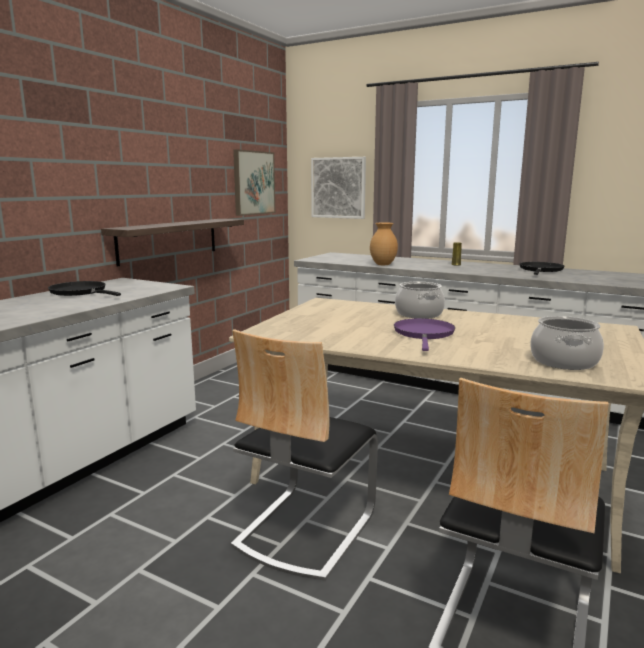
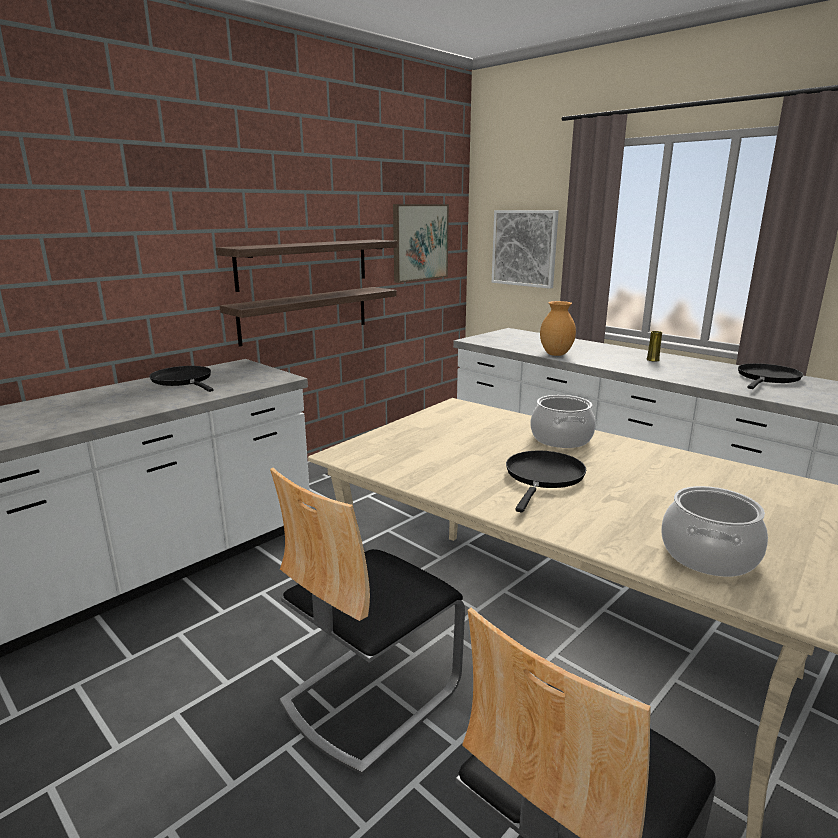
camera: 15 degrees right, 5 degrees up
(167, 195) = (304, 264): none -> shelf
(424, 334) = (543, 477): purple frying pan -> black frying pan

